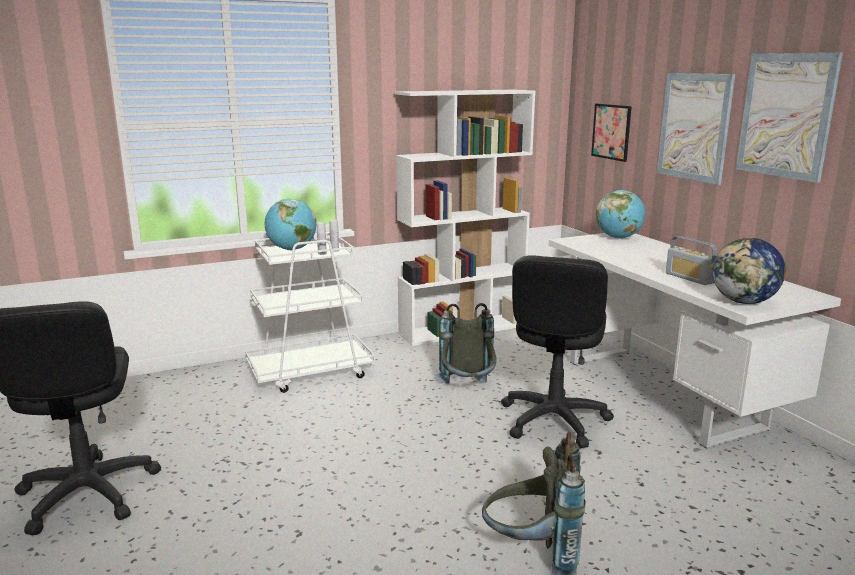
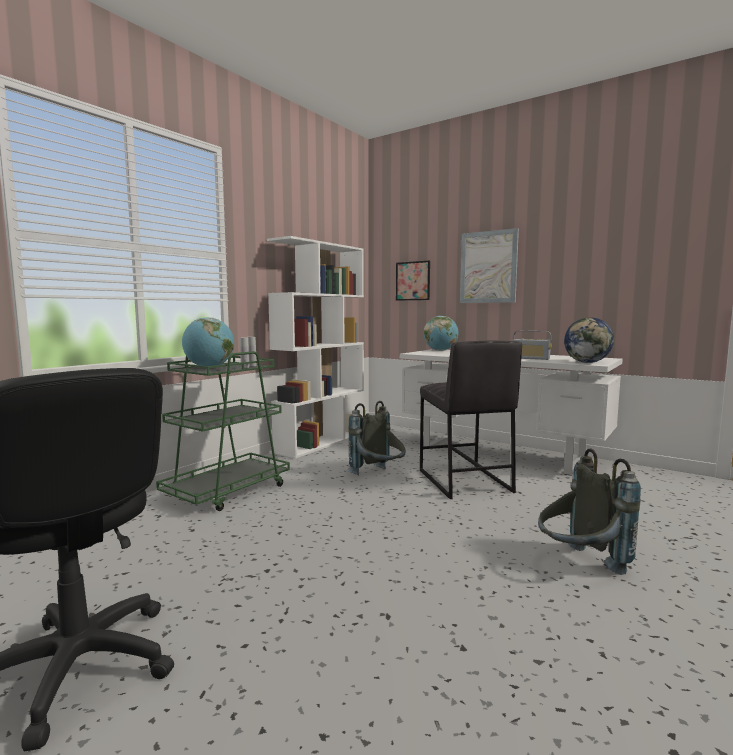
camera: 30 degrees left, 10 degrees down
(311, 372) = (228, 491): white cart -> green cart
(553, 420) = (463, 481): black office chair -> grey stool
(786, 115) = (562, 249): picture -> none

